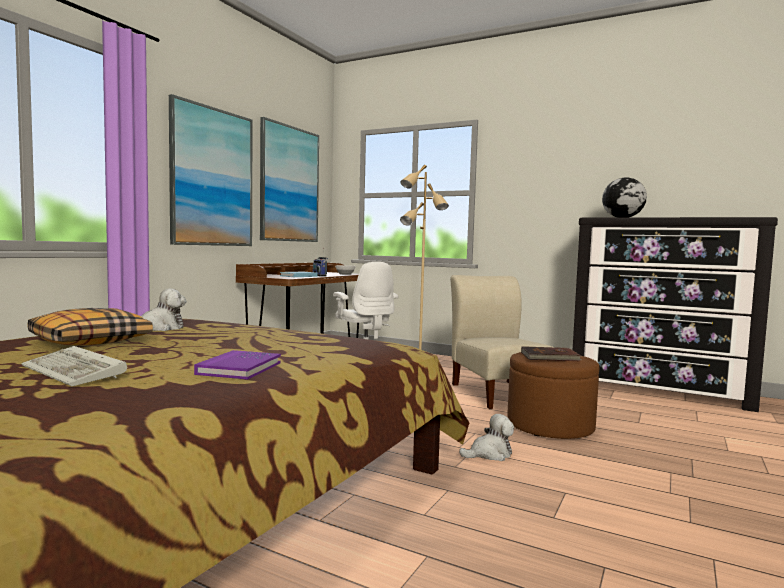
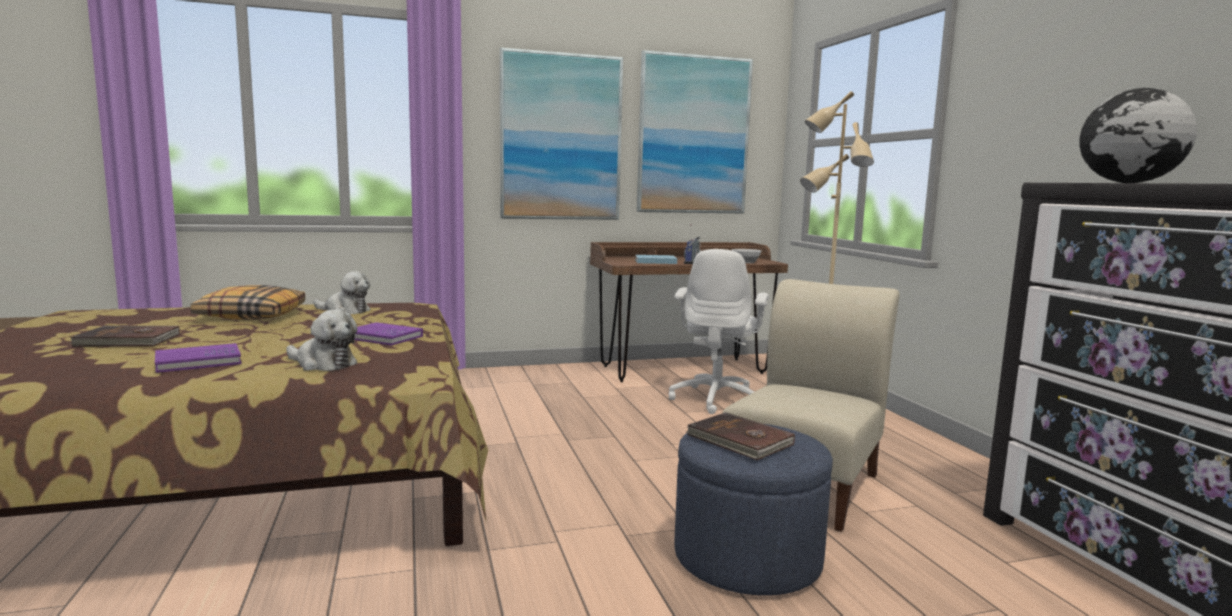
camera: 45 degrees right, 5 degrees up
(76, 372) = (128, 341): keyboard -> brown book
(287, 336) = (383, 337): none -> purple book
(489, 454) = (560, 555): plush toy -> plush toy (323, 364)
(550, 426) = (747, 558): brown ottoman -> blue ottoman

